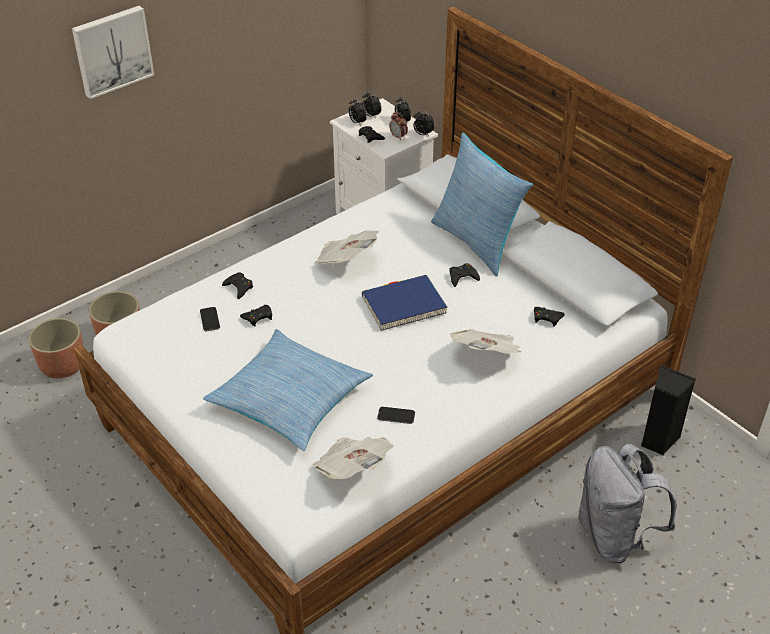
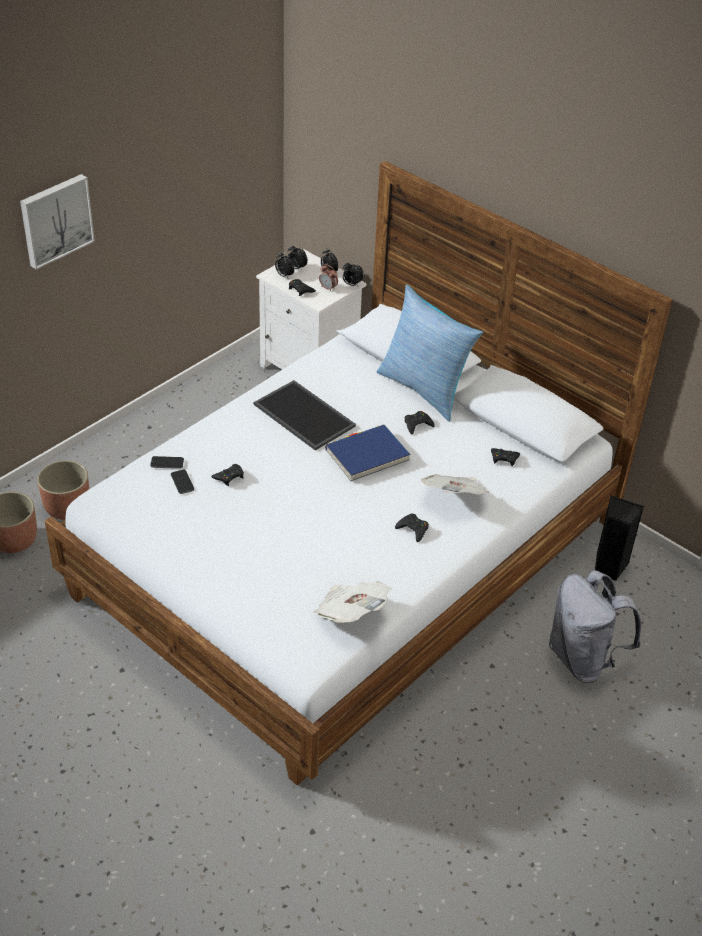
camera: 10 degrees left, 0 degrees up
(239, 287) = (202, 449): black game controller -> black game controller (413, 529)
(289, 399) = (277, 553): pillow -> none
(346, 260) = (302, 415): newspaper -> tray
(396, 416) = (381, 561): phone -> phone (167, 463)

